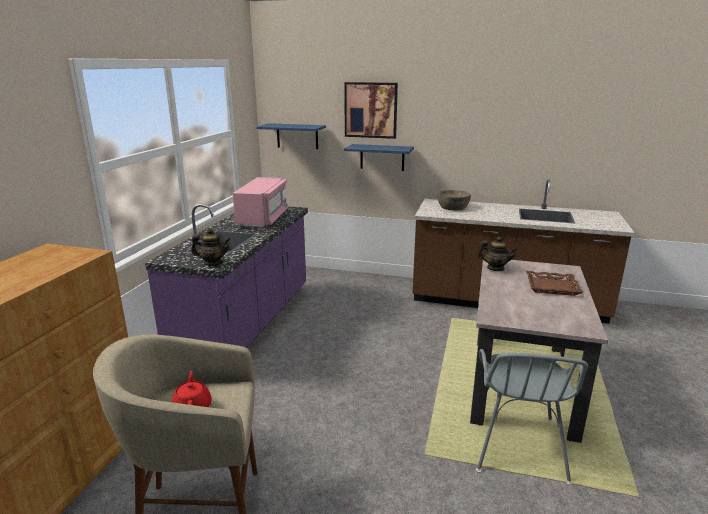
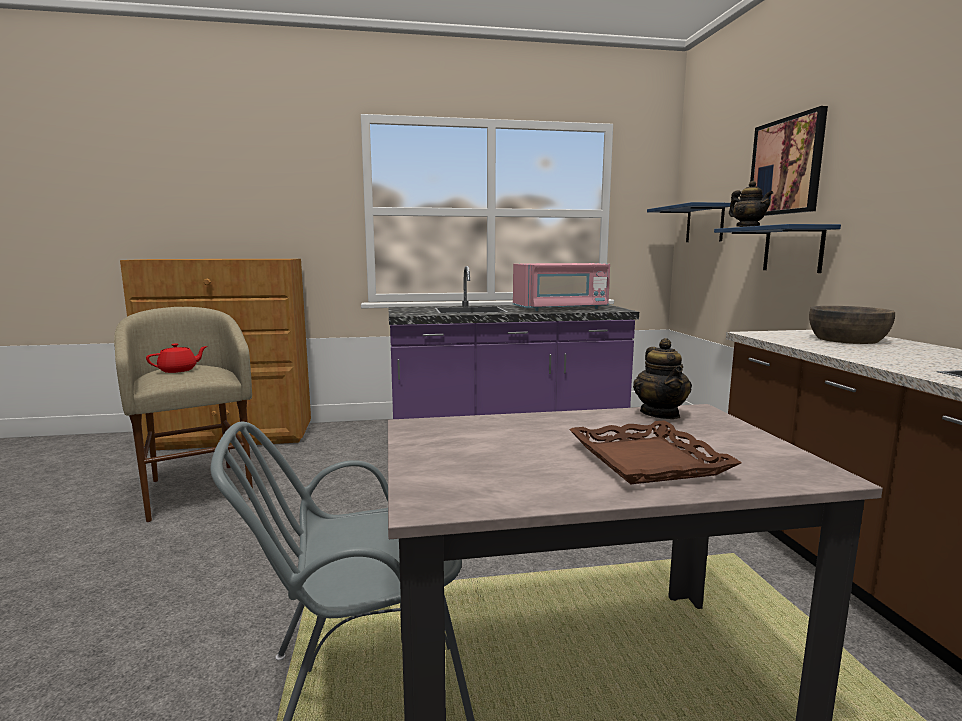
camera: 65 degrees right, 10 degrees down
(213, 263) = (406, 313): teapot -> teapot (748, 227)

